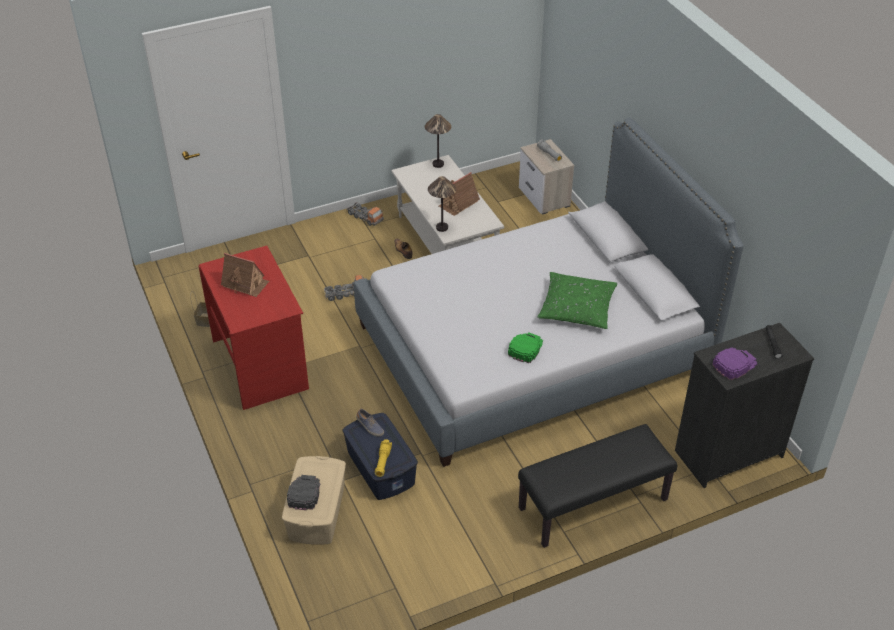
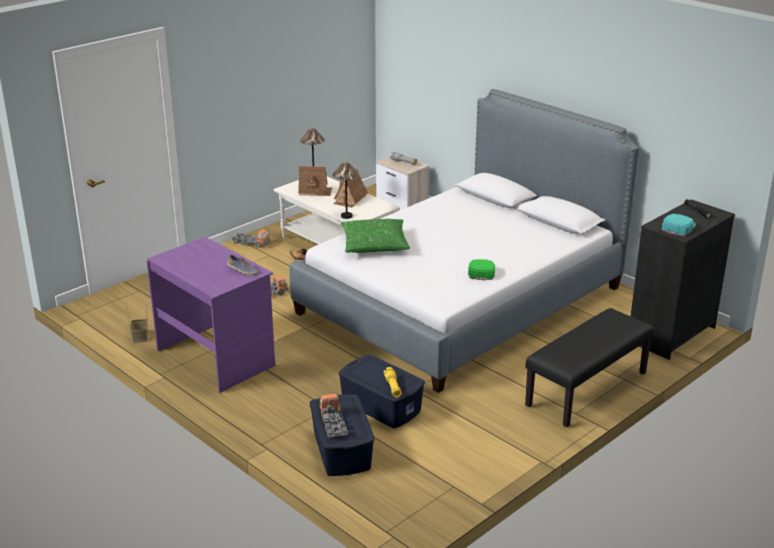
camera: 20 degrees left, 15 degrees down
(245, 284) = (203, 263): toy house -> toy house (315, 191)
(261, 364) = (216, 357): red desk -> purple desk
(304, 493) = (333, 424): black cap -> toy truck
(316, 512) = (341, 450): beige storage box -> blue storage box
(369, 427) = (363, 366): shoe -> shoe (242, 271)
(577, 308) = (504, 240): green pillow -> green pillow (374, 244)
(734, 364) = (679, 227): purple cap -> turquoise cap

